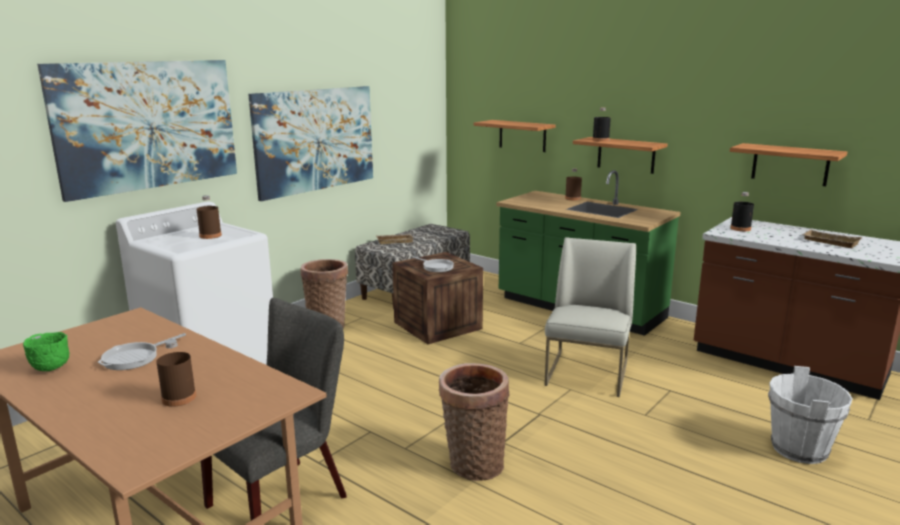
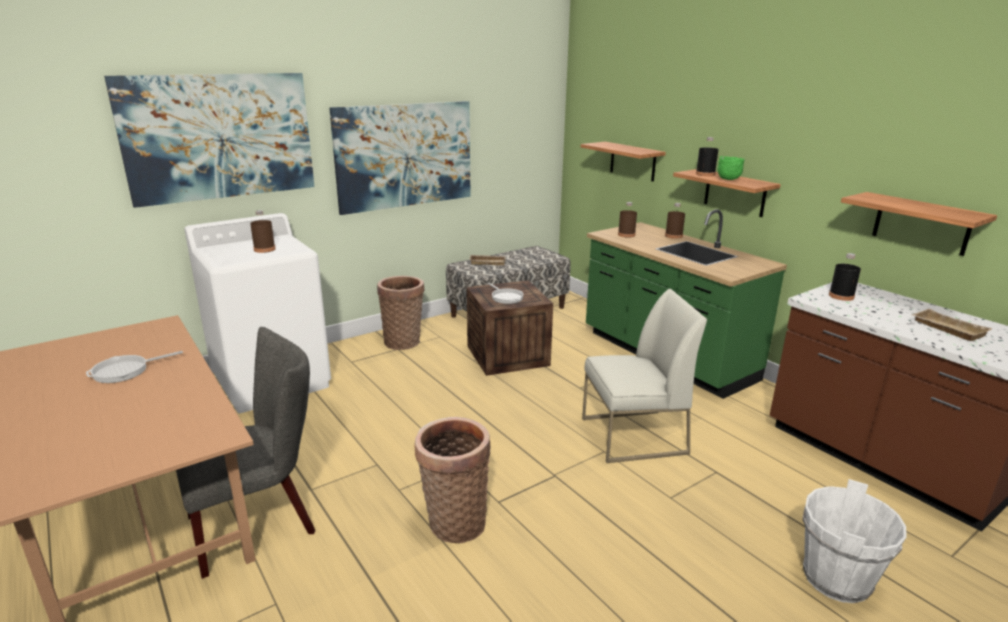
camera: 15 degrees right, 5 degrees up
(50, 369) = (51, 372): green bowl -> green bowl (728, 180)
(179, 398) = (122, 423): brown bottle -> brown bottle (626, 235)
(587, 374) = (633, 436): white chair -> white chair turned 45 degrees clockwise

